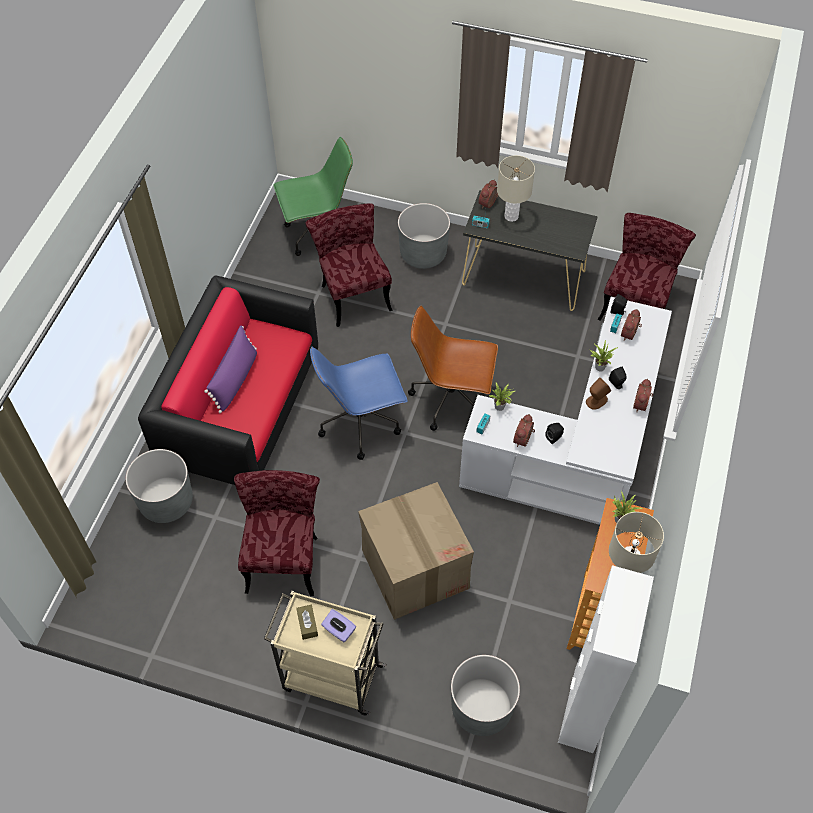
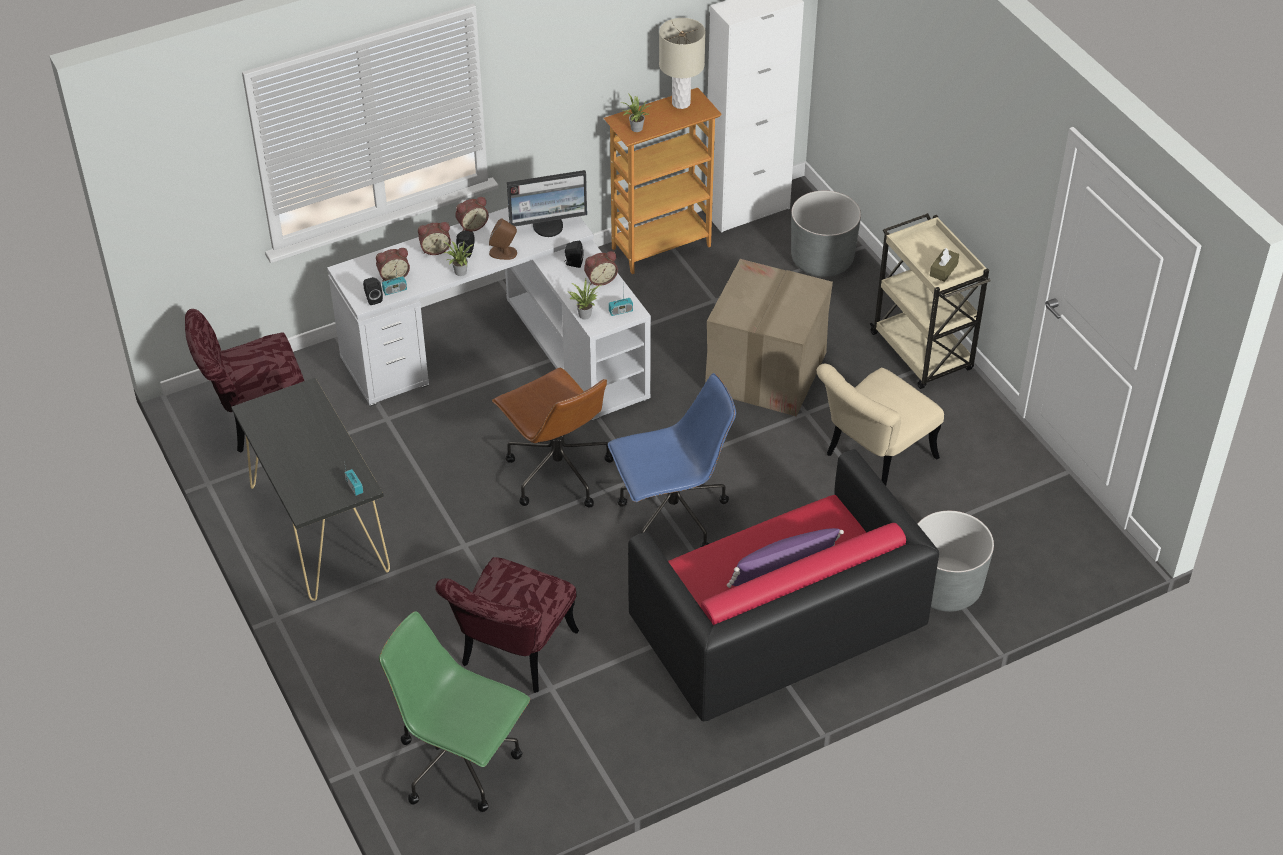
camera: 135 degrees left, 10 degrees down
(283, 555) = (873, 461): red chair -> beige chair
(339, 630) = (922, 251): purple tissue box -> none
(361, 423) = (671, 516): blue office chair -> blue office chair turned 45 degrees counterclockwise
(423, 253) = (379, 639): grey planter -> none
(489, 204) = (311, 502): alarm clock -> alarm clock (435, 249)
(511, 216) = (311, 471): beige table lamp -> none
(599, 443) = (548, 226): none -> monitor

